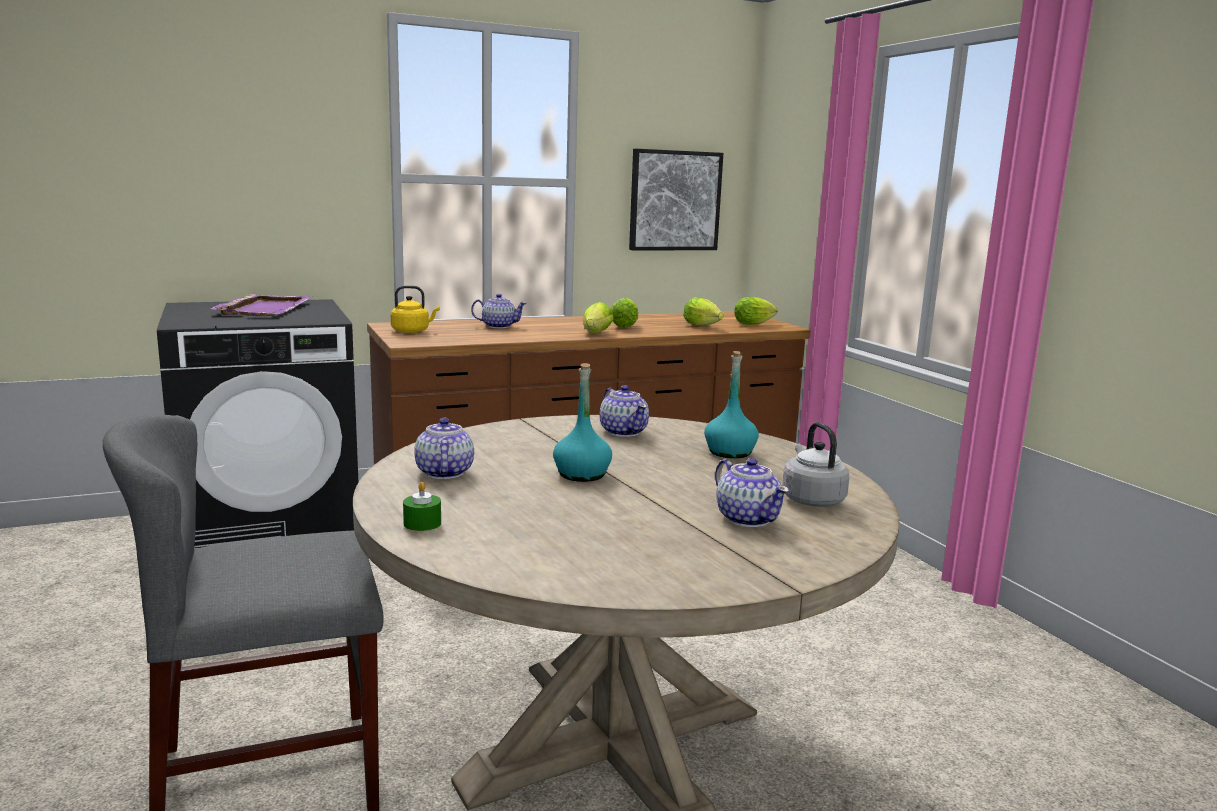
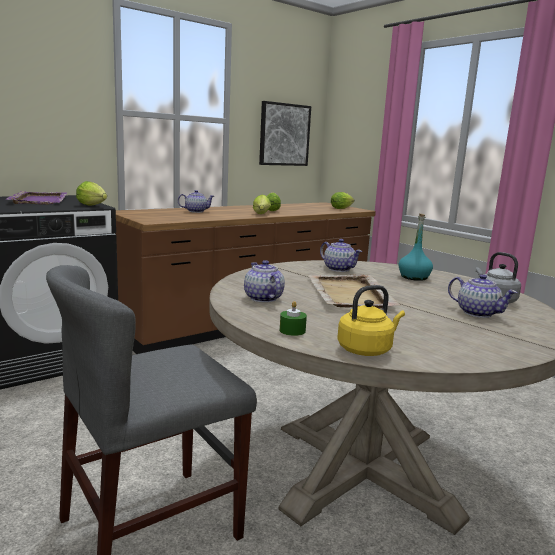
camera: 15 degrees left, 0 degrees up
(412, 331) = (144, 215): yellow kettle -> yellow kettle (367, 349)
(582, 474) = (349, 294): turquoise bottle -> beige tray
(703, 326) = (316, 210): lettuce -> lettuce (93, 206)

